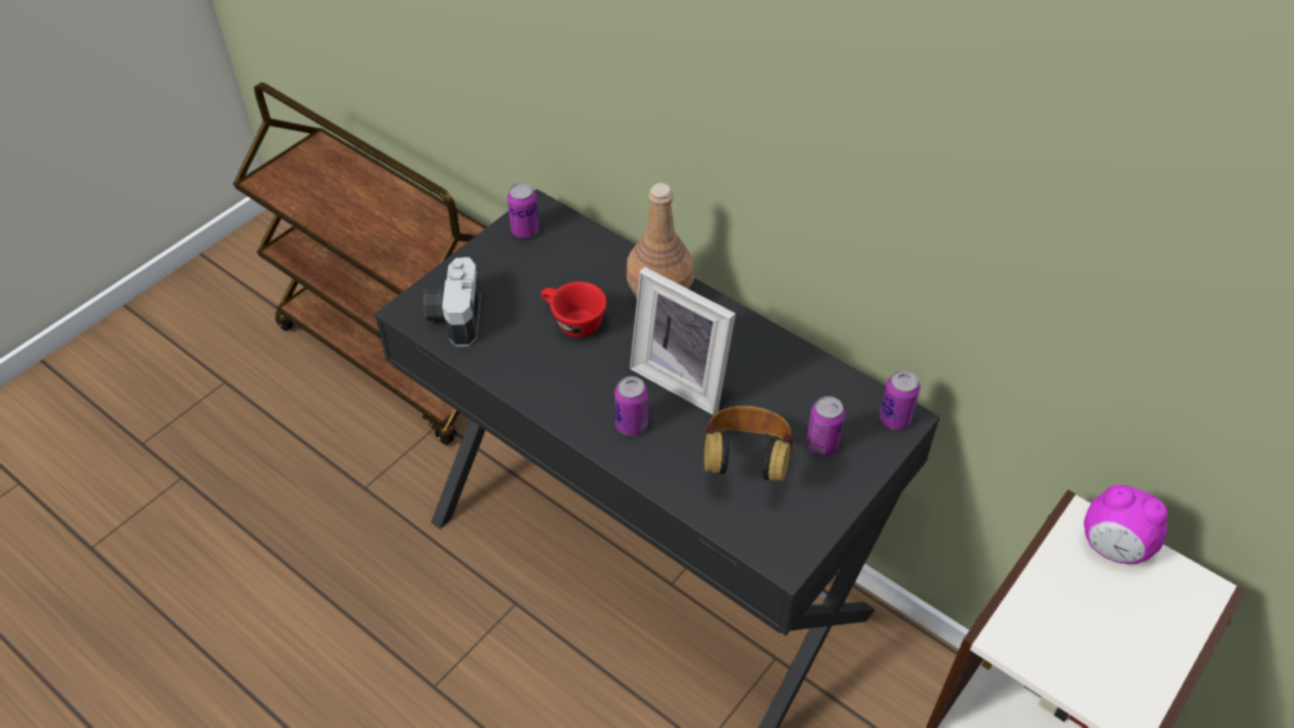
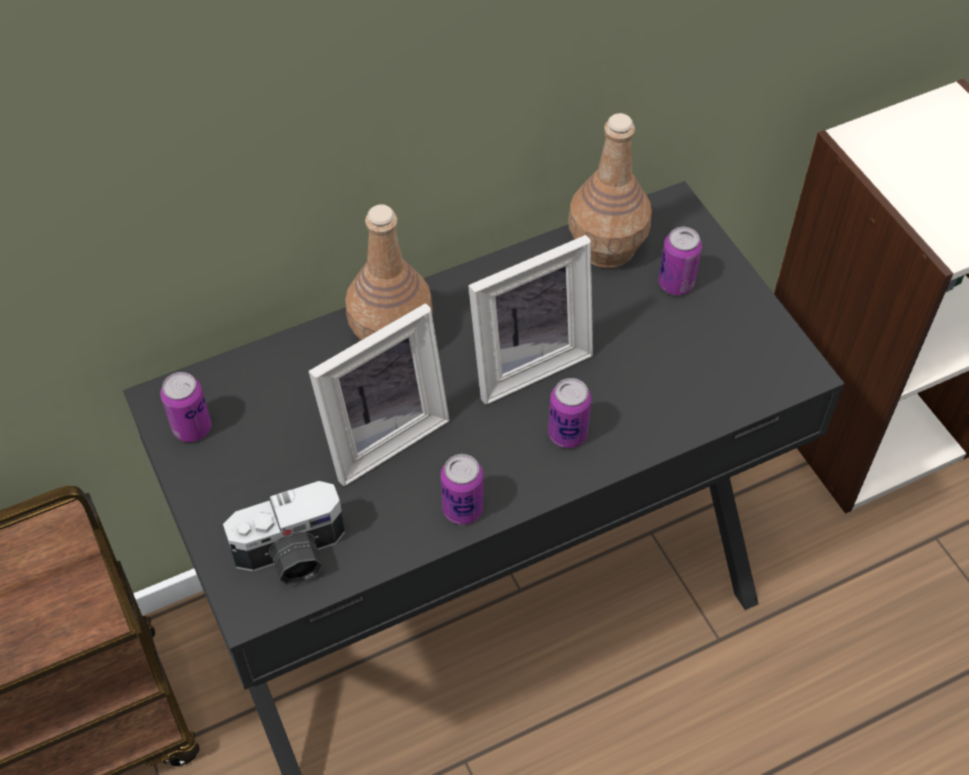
camera: 65 degrees left, 5 degrees up
(453, 316) = (293, 556): camera -> camera turned 45 degrees counterclockwise
(572, 322) = (380, 434): red cup -> picture frame
(746, 463) = (668, 354): headphones -> none
(829, 388) = (607, 247): none -> brown bottle
(894, 419) = (672, 214): can -> can (462, 509)
(1113, 547) = (891, 134): alarm clock -> none

